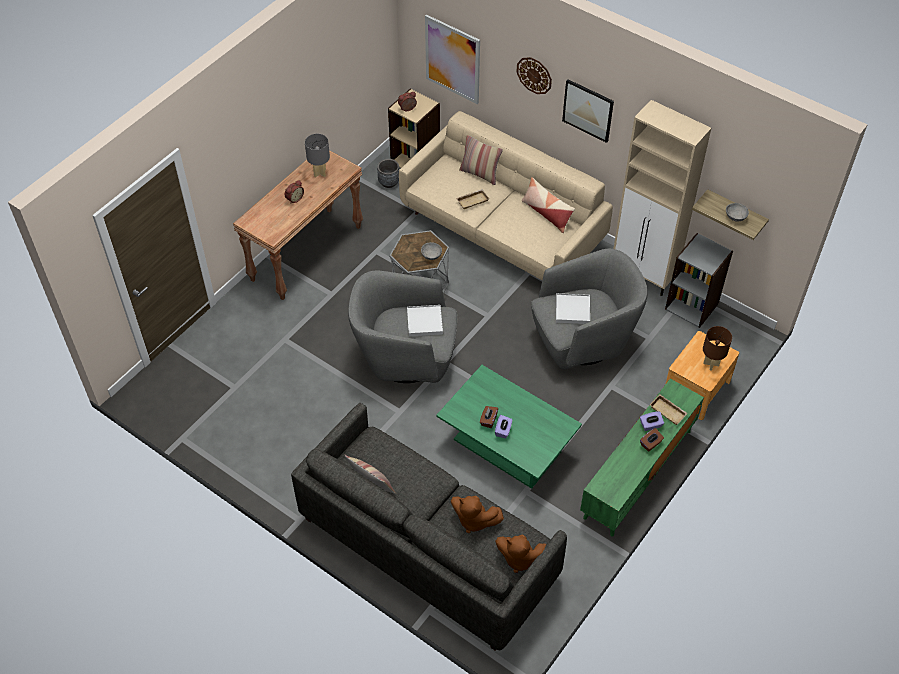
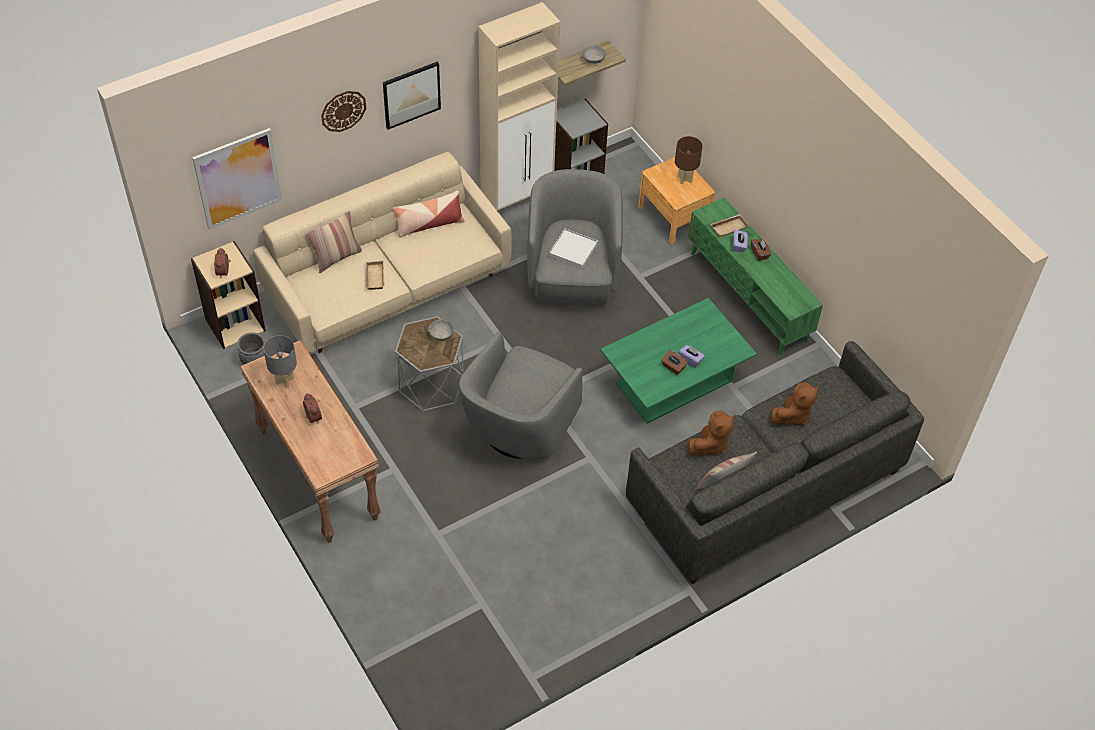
camera: 70 degrees left, 0 degrees up
(424, 322) = (527, 374): white tray -> none
(519, 559) = (849, 394): brown plush toy -> brown plush toy (710, 444)

